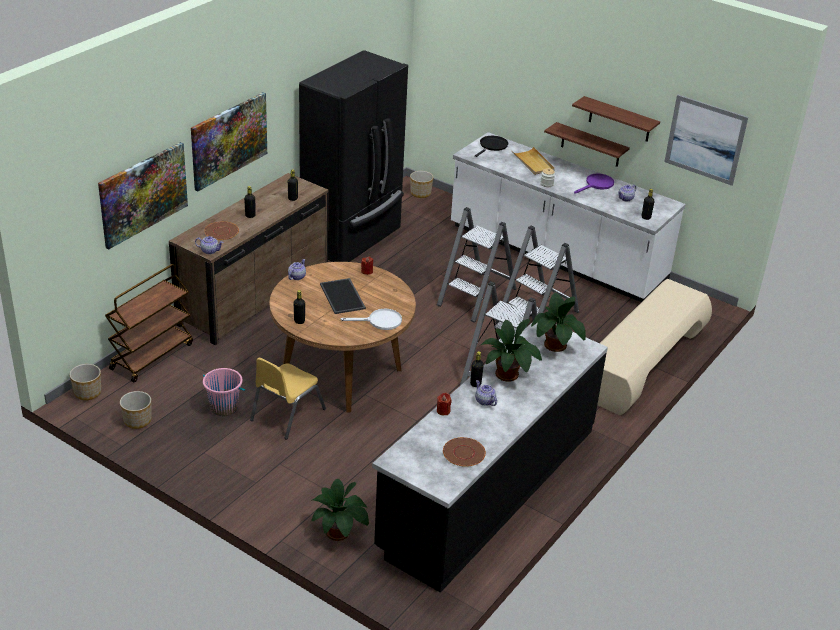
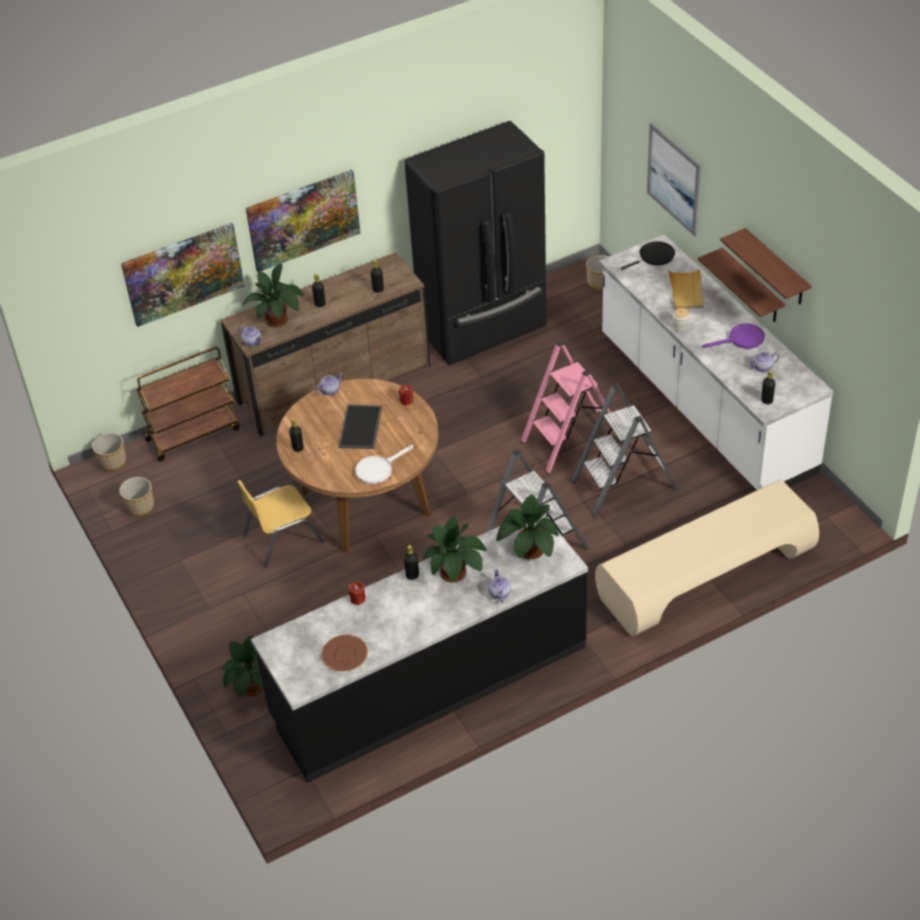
camera: 30 degrees right, 10 degrees up
(221, 232) = (278, 319): brown plate -> potted plant
(224, 407) = (227, 513): pink bucket -> none
(380, 321) = (378, 469): white frying pan -> white frying pan turned 120 degrees clockwise
(477, 296) = (574, 440): grey step ladder -> pink step ladder
(485, 401) = (407, 599): teapot -> teapot (499, 593)
(705, 139) = (851, 324): picture -> picture (674, 179)

